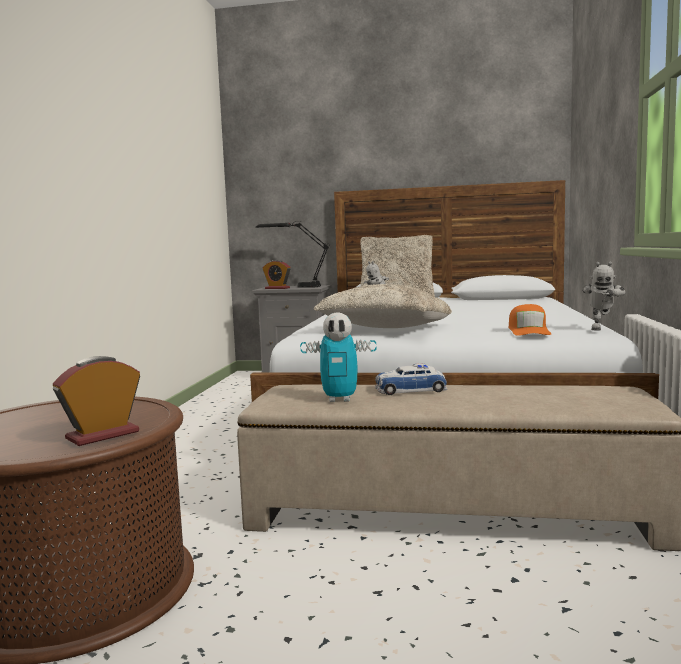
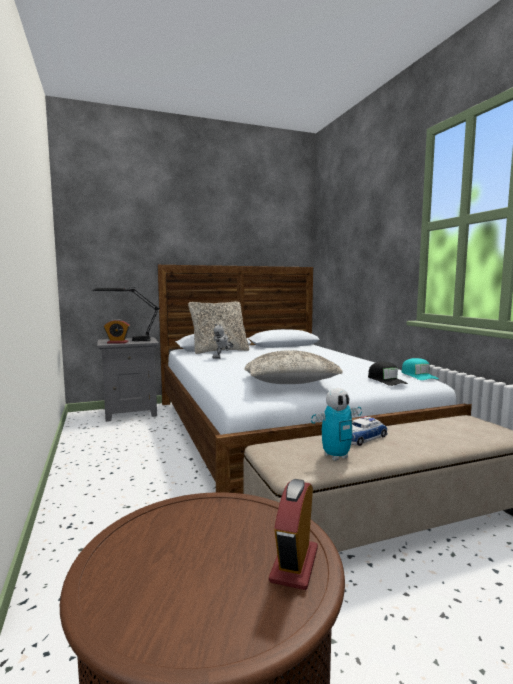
camera: 30 degrees left, 0 degrees up
(528, 331) = (386, 380): orange cap -> black cap
(600, 329) = (418, 375): toy robot -> turquoise cap

